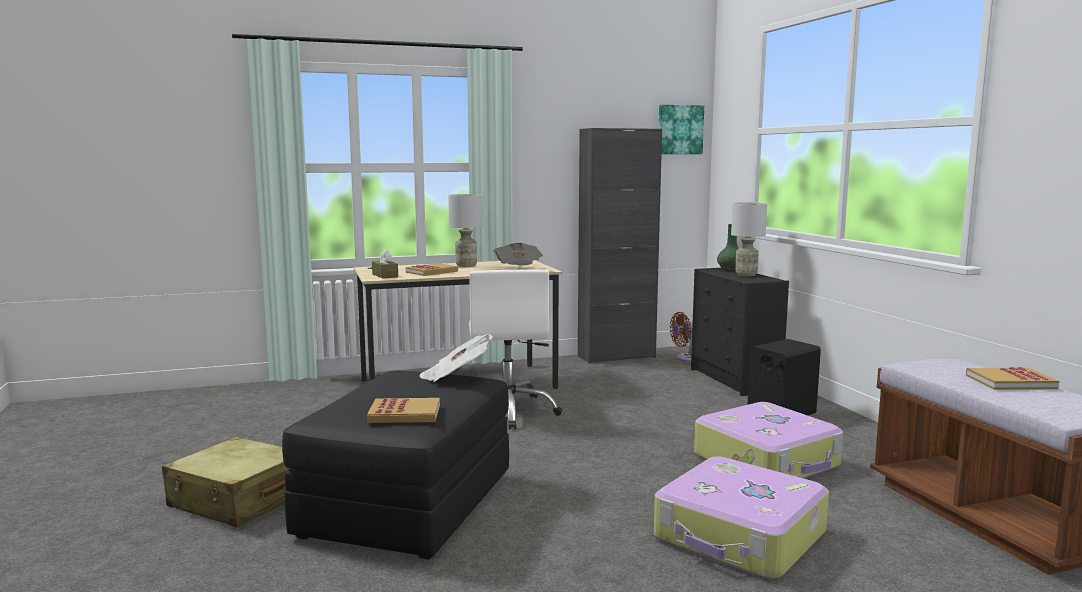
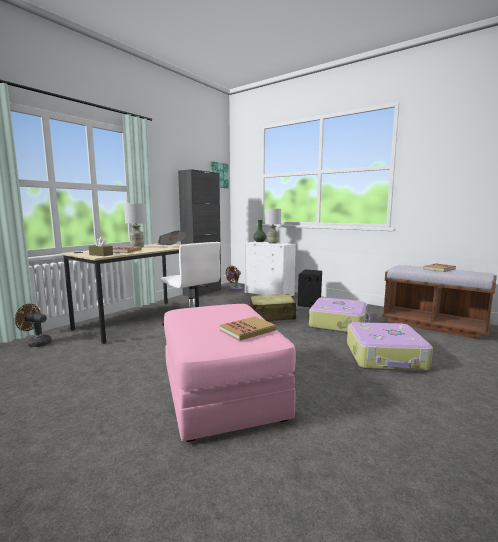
camera: 35 degrees left, 0 degrees up
(239, 500) = (97, 433): beige suitcase -> beige suitcase (272, 315)
(307, 389) = (36, 343): none -> brown fan
(408, 505) = (222, 393): black ottoman -> pink ottoman
(455, 377) = (224, 305): newspaper -> none
(735, 380) = (269, 294): black dresser -> white dresser

